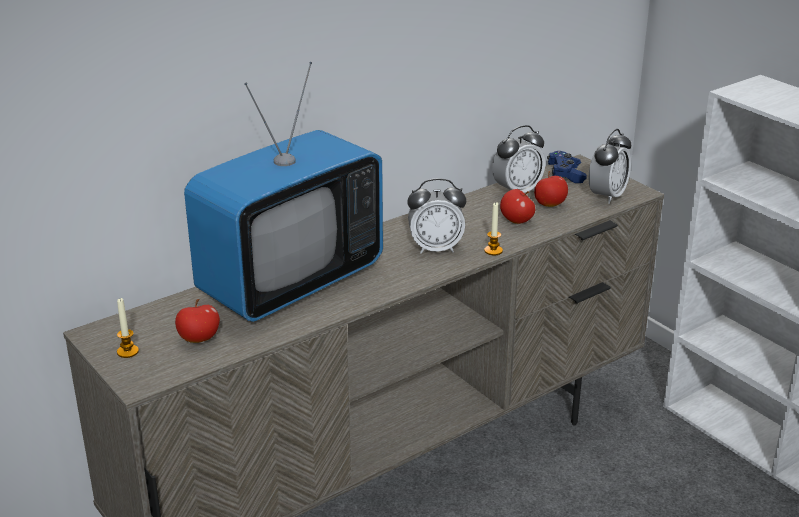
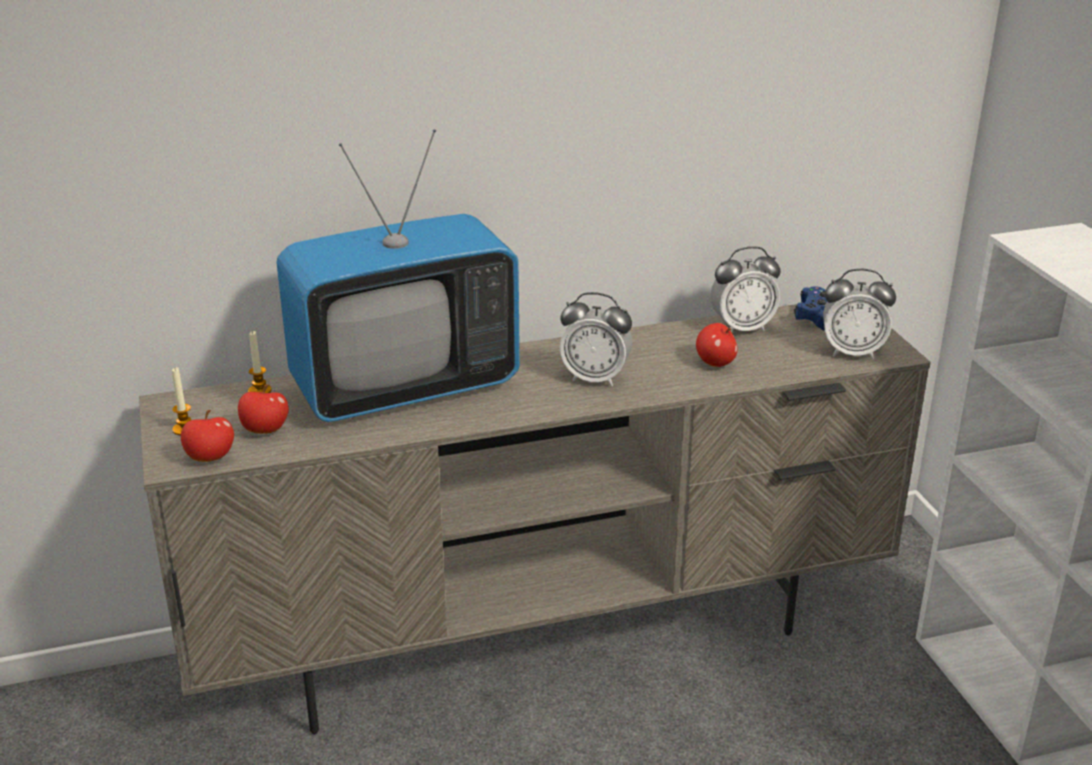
camera: 20 degrees right, 0 degrees up
(493, 251) = (661, 393): candle -> candle (260, 391)
(550, 205) = (771, 351): apple -> apple (210, 458)
(607, 196) = (852, 352): alarm clock -> alarm clock turned 45 degrees clockwise

